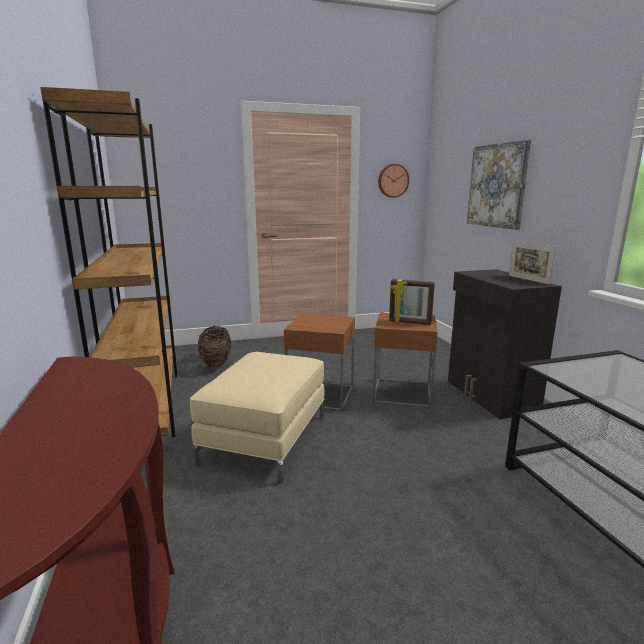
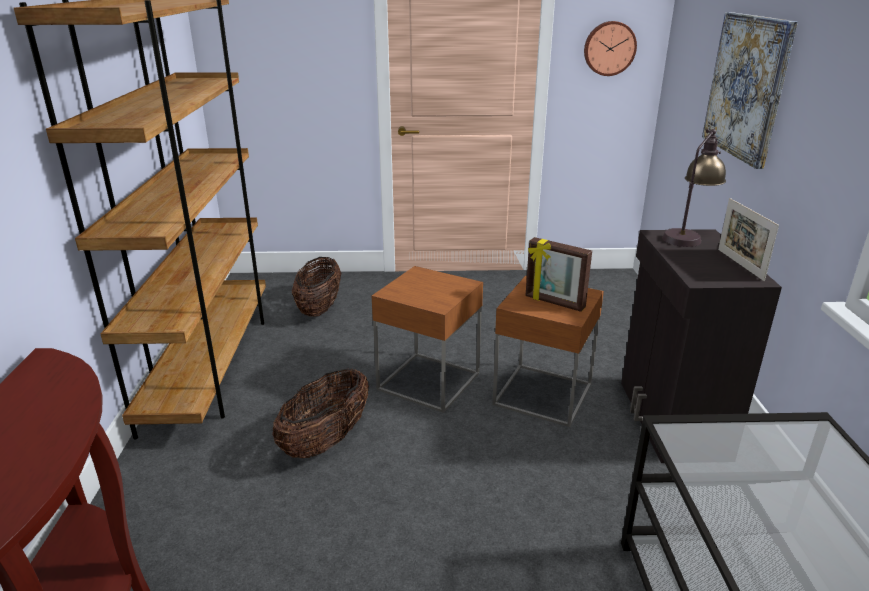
camera: 15 degrees right, 10 degrees up
(265, 439) = (326, 440): beige ottoman -> basket
(485, 272) = (688, 235): none -> table lamp

